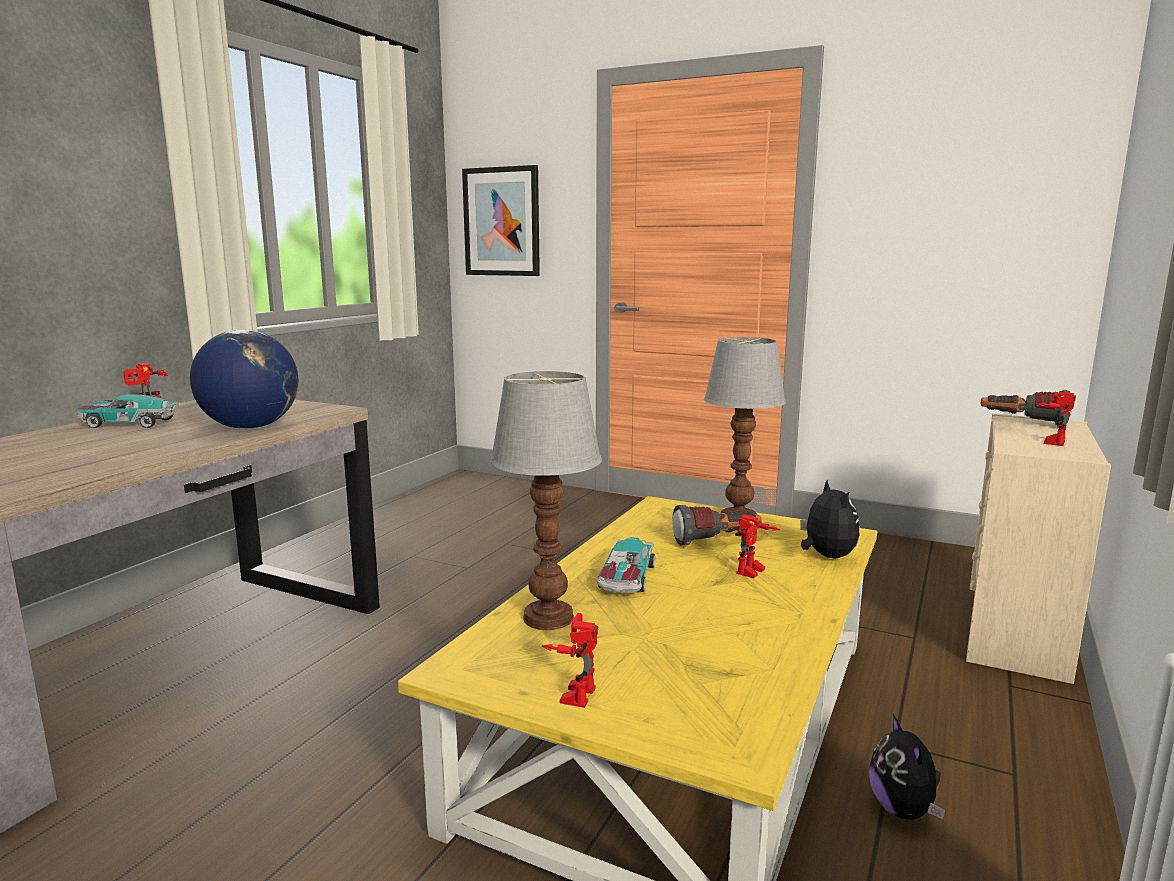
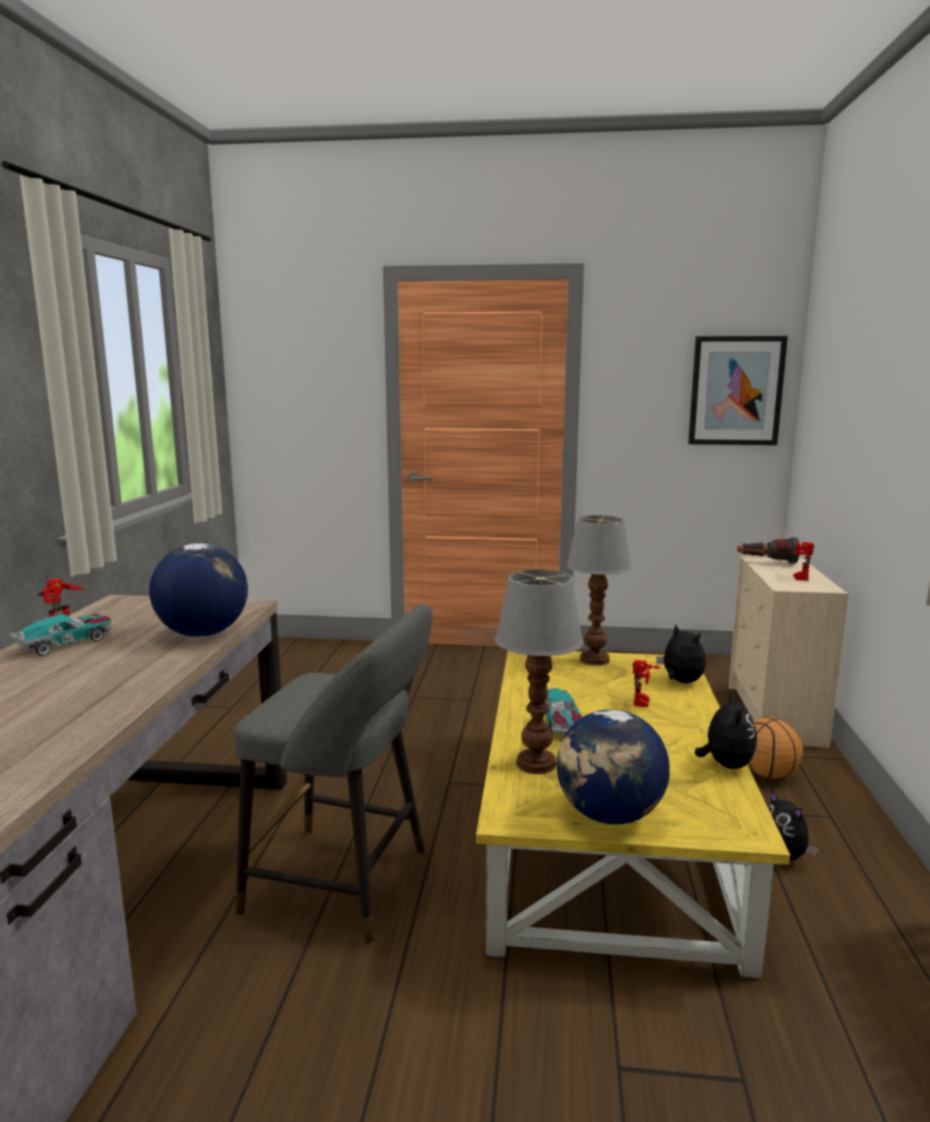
camera: 20 degrees left, 0 degrees up
(128, 423) = (66, 643): toy car -> toy car turned 150 degrees clockwise
(351, 720) = (346, 883): none -> grey stool
(502, 222) = (287, 399): picture -> picture (736, 391)
(573, 692) = (609, 815): toy robot -> globe
(716, 542) = (596, 681): flashlight -> none
(791, 661) = (725, 765): none -> plush toy
(955, 701) = (768, 774): none -> basketball

